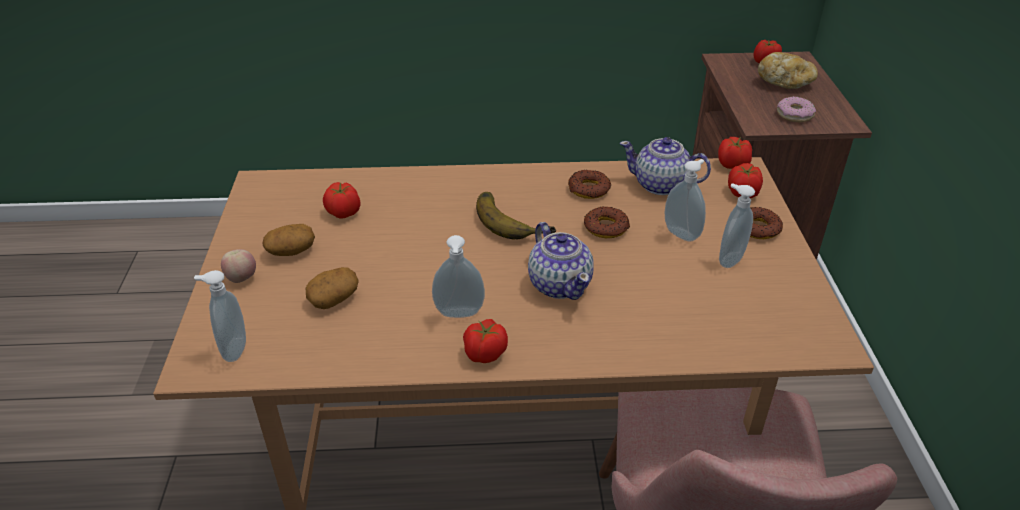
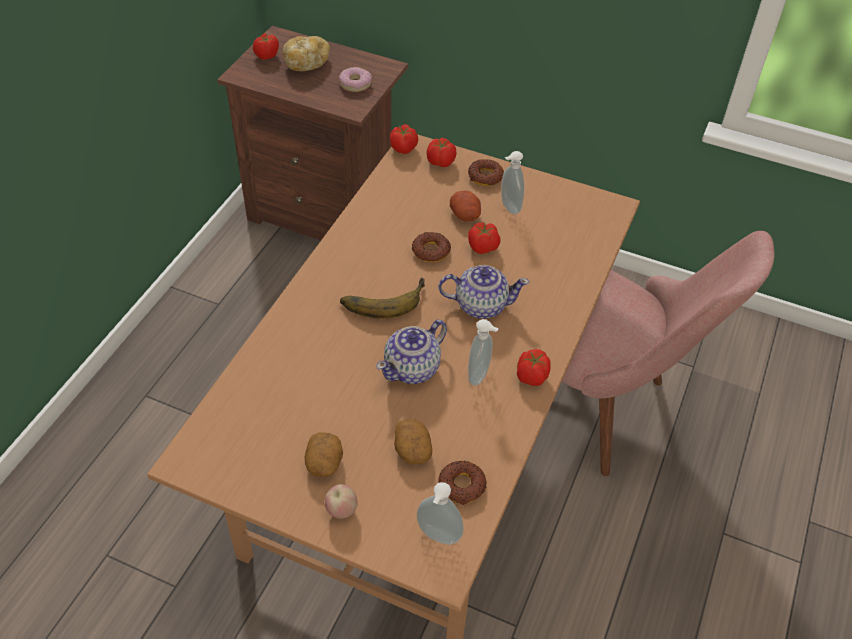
camera: 65 degrees left, 10 degrees up
(343, 213) = (291, 408): tomato -> tomato (483, 247)
(589, 189) = (375, 238): donut -> donut (462, 485)
(661, 185) = (400, 197): teapot -> teapot (413, 368)
(682, 233) = (466, 215): soap dispenser -> potato

